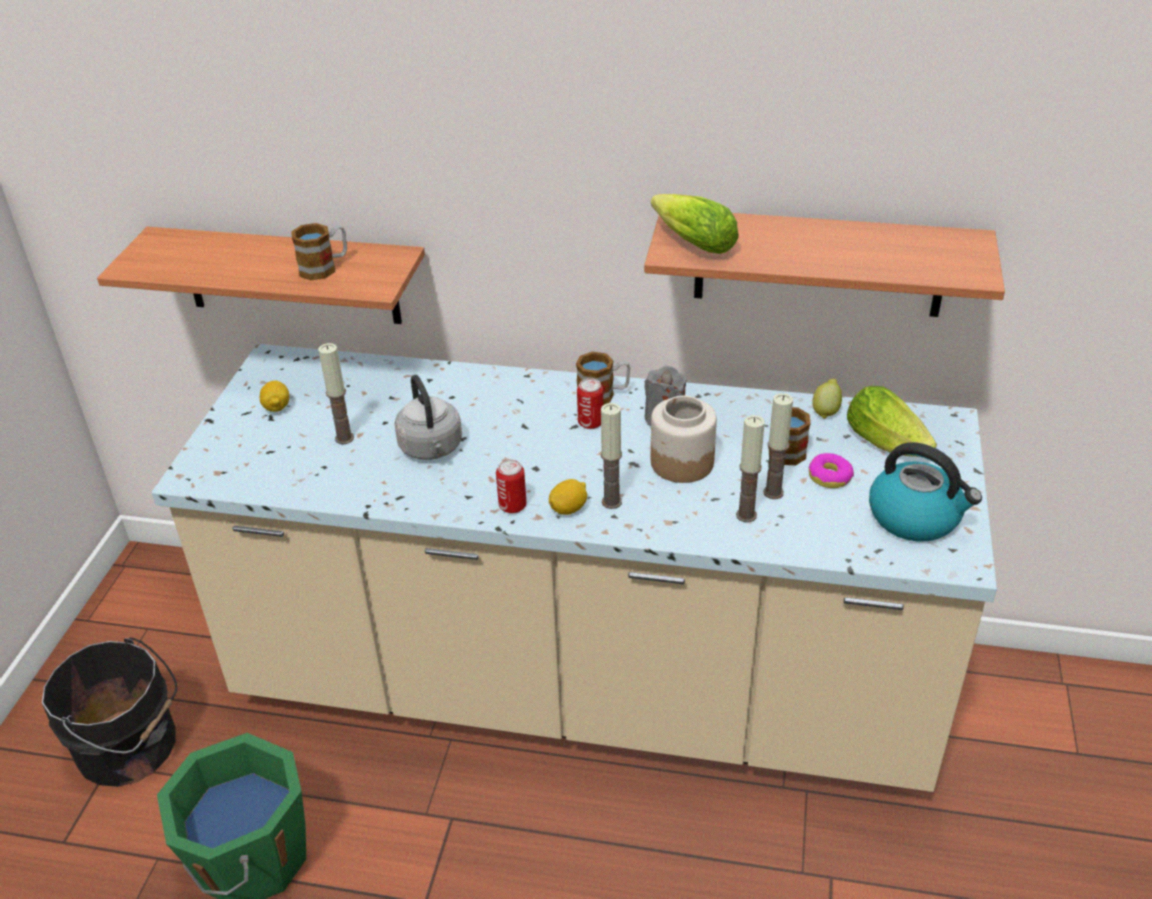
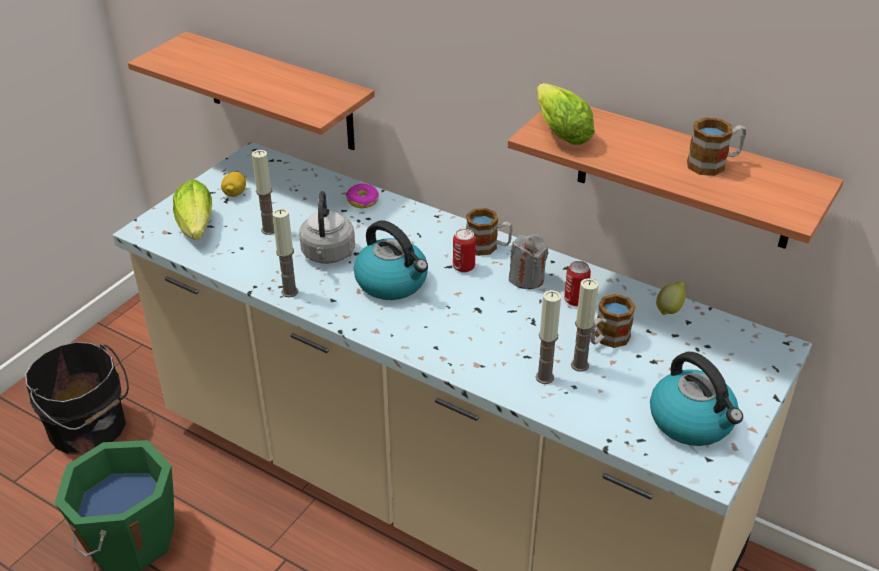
camera: 20 degrees right, 0 degrees up
(324, 267) = (289, 90): mug -> mug (713, 164)
(512, 506) = (361, 317): can -> can (575, 300)
(524, 459) = (393, 282): none -> kettle
(568, 508) = (403, 331): lemon -> none
(611, 502) = (441, 335): candle -> candle (290, 292)
(681, 462) = (517, 319): jar -> none
(830, 477) = (637, 365): donut -> donut (362, 201)
(889, 444) = (709, 353): lettuce -> lettuce (196, 229)

